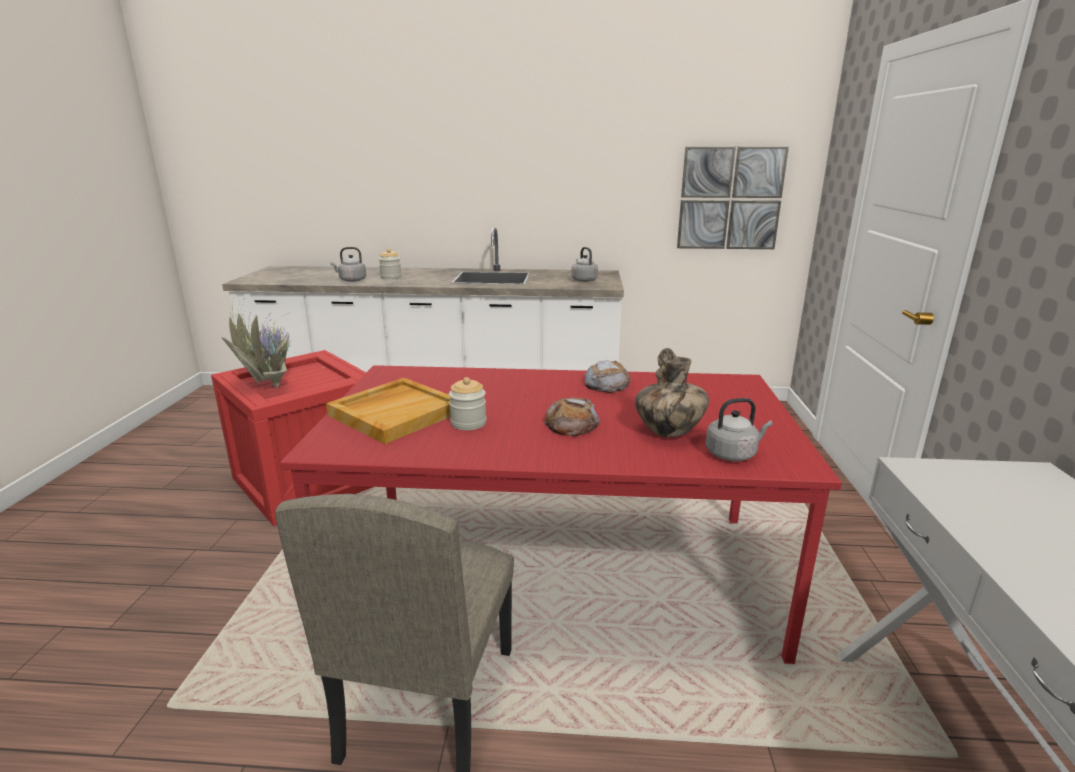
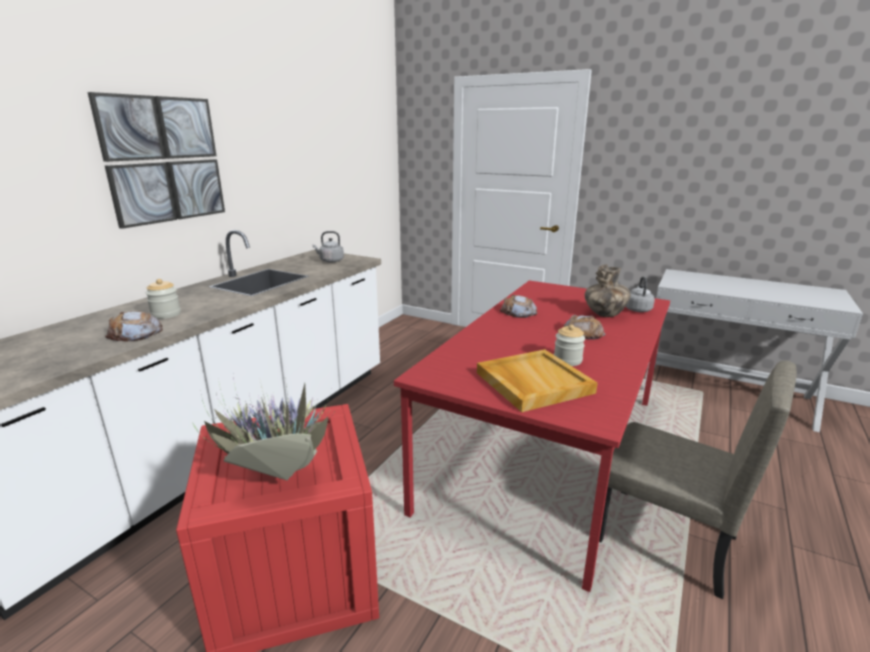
camera: 65 degrees left, 0 degrees up
(351, 280) = (135, 333): grey kettle -> bread
(730, 198) = (363, 178): picture -> picture (164, 160)

